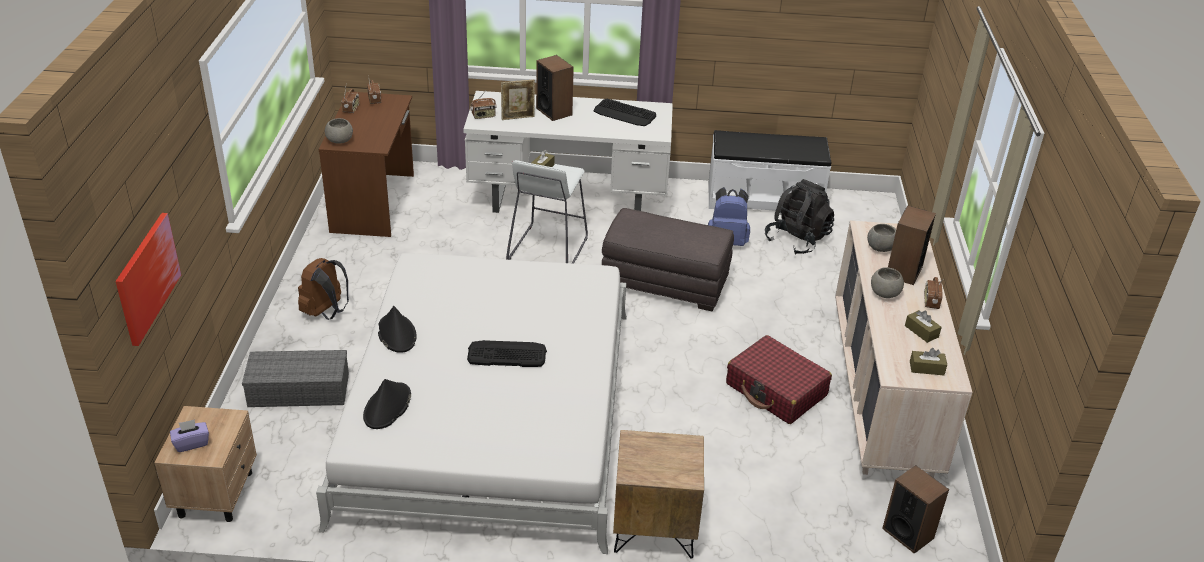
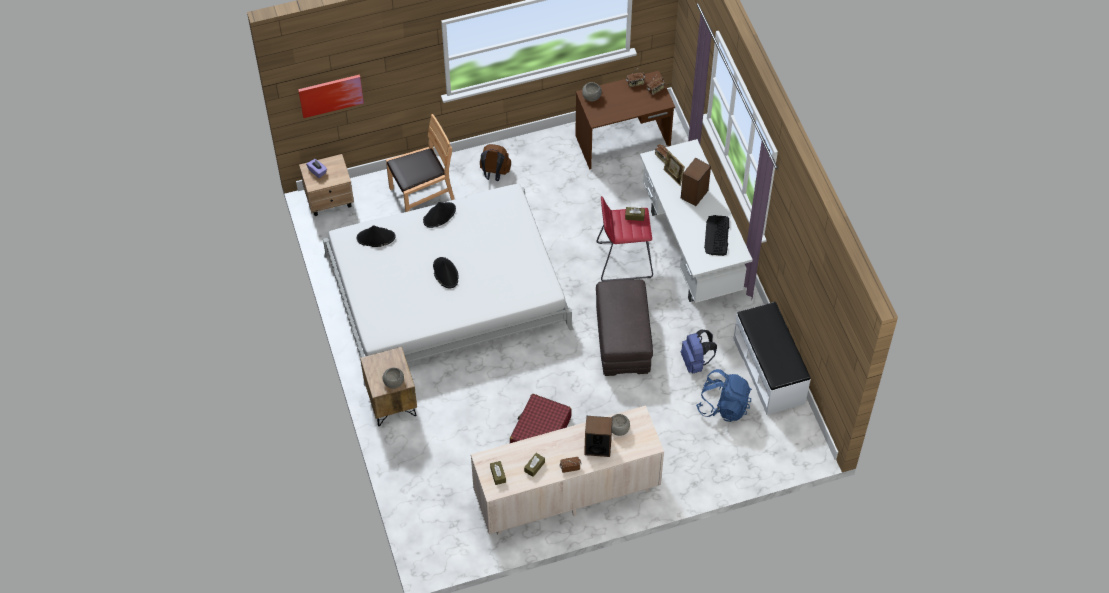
camera: 70 degrees right, 20 degrees up
(300, 389) = (422, 195): grey storage box -> brown chair
(506, 354) = (445, 273): keyboard -> black hat
(548, 250) = (624, 260): white stool -> red stool
(797, 240) = (723, 406): black backpack -> blue backpack
(884, 293) = (566, 440): grey bowl -> grey bowl (393, 382)
(908, 533) = (444, 528): speaker -> none

